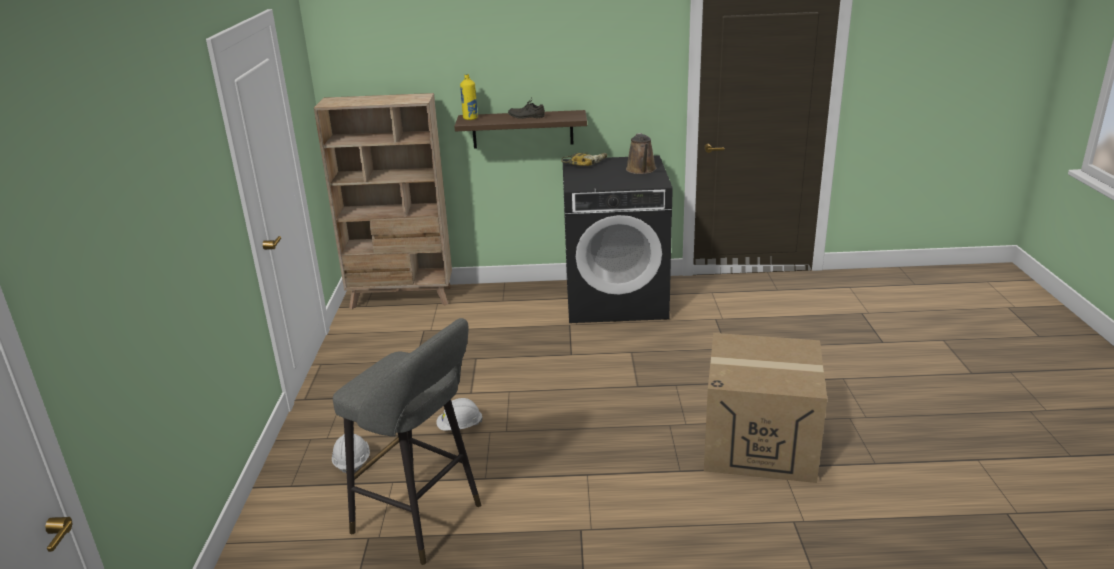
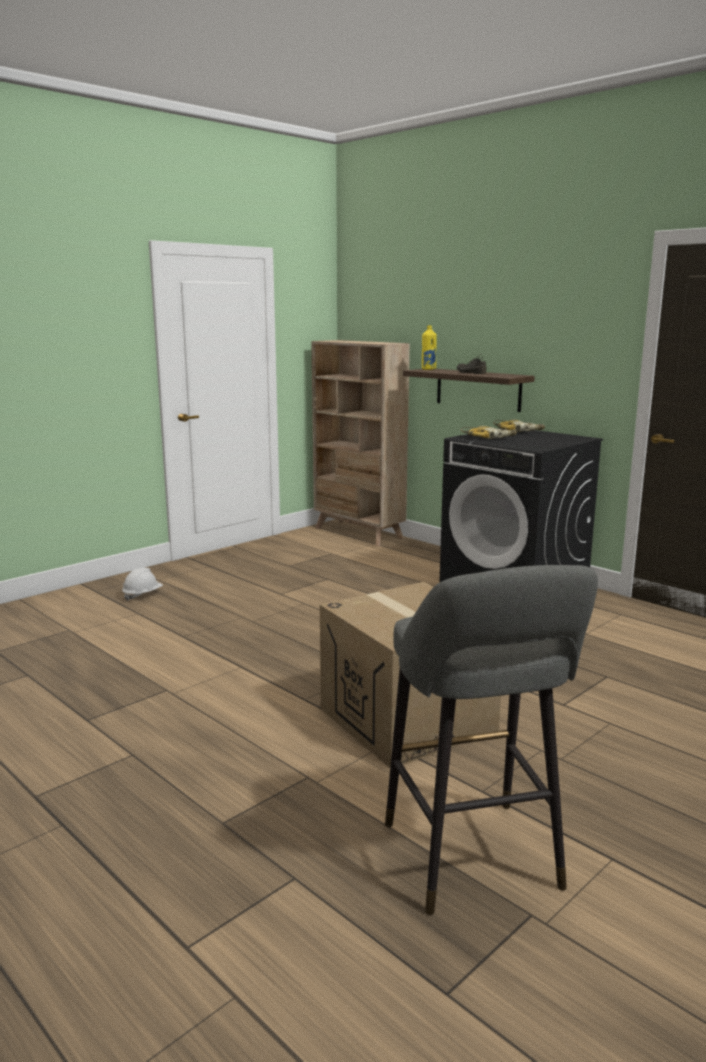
camera: 45 degrees right, 10 degrees down
(423, 521) = (107, 637): grey stool -> grey stool (475, 862)
(460, 427) = (232, 606): white hard hat -> none
(591, 179) = (488, 437): none -> power drill
(641, 170) = (551, 441): brown watering can -> none

